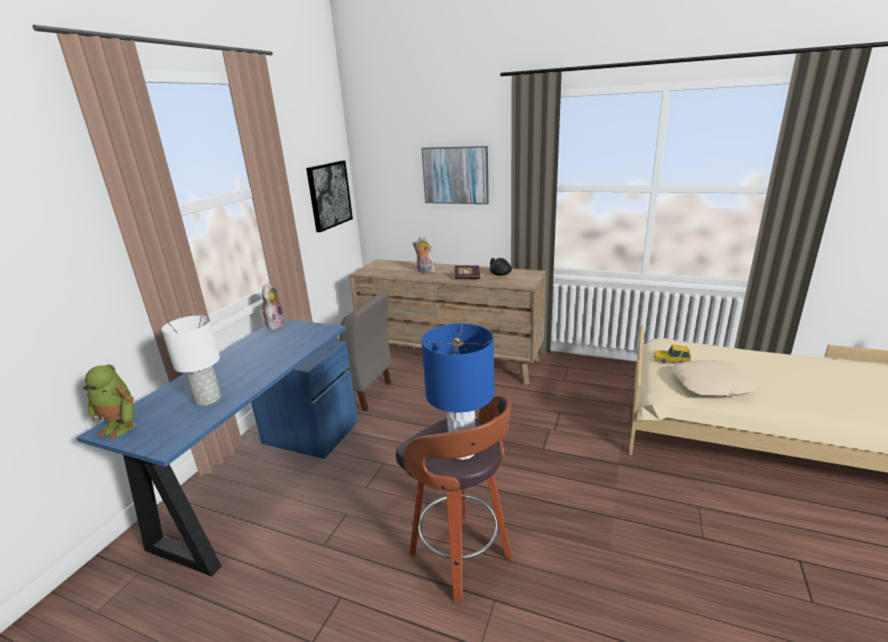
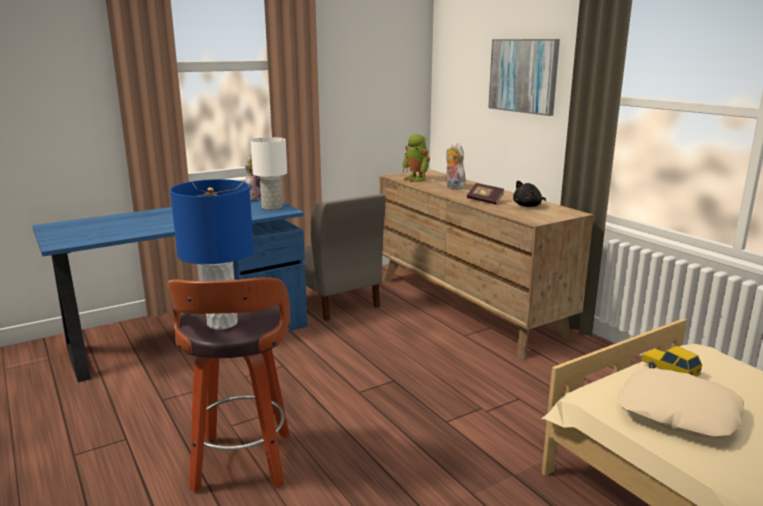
camera: 35 degrees right, 5 degrees down
(121, 427) = (58, 227): toy robot -> toy robot (416, 179)
(207, 399) = (125, 228): white table lamp -> white table lamp (271, 207)
(329, 195) = (388, 86): picture -> none

